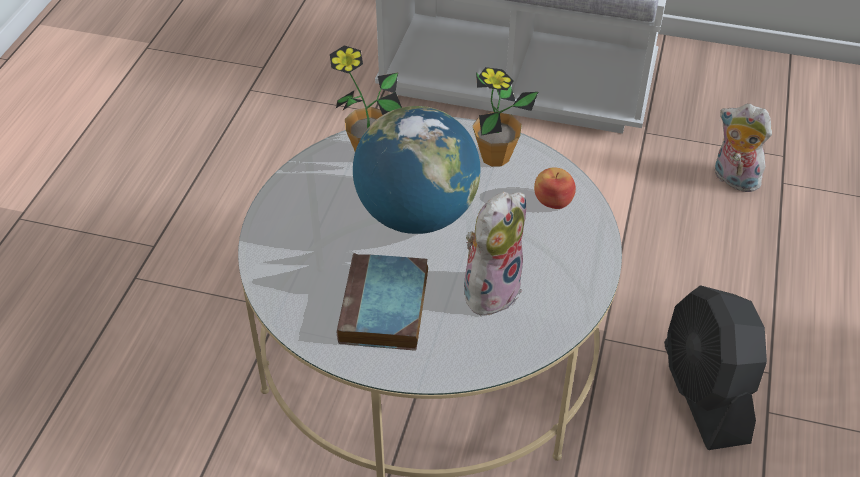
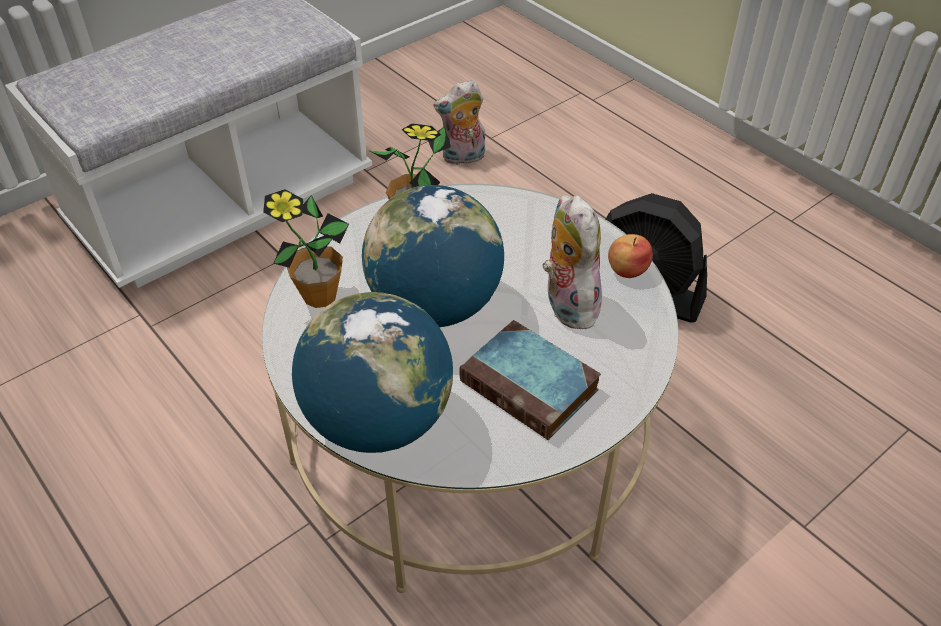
camera: 55 degrees left, 0 degrees up
(282, 244) = (378, 421): none -> globe
(553, 200) = (499, 216): apple -> apple (627, 269)

